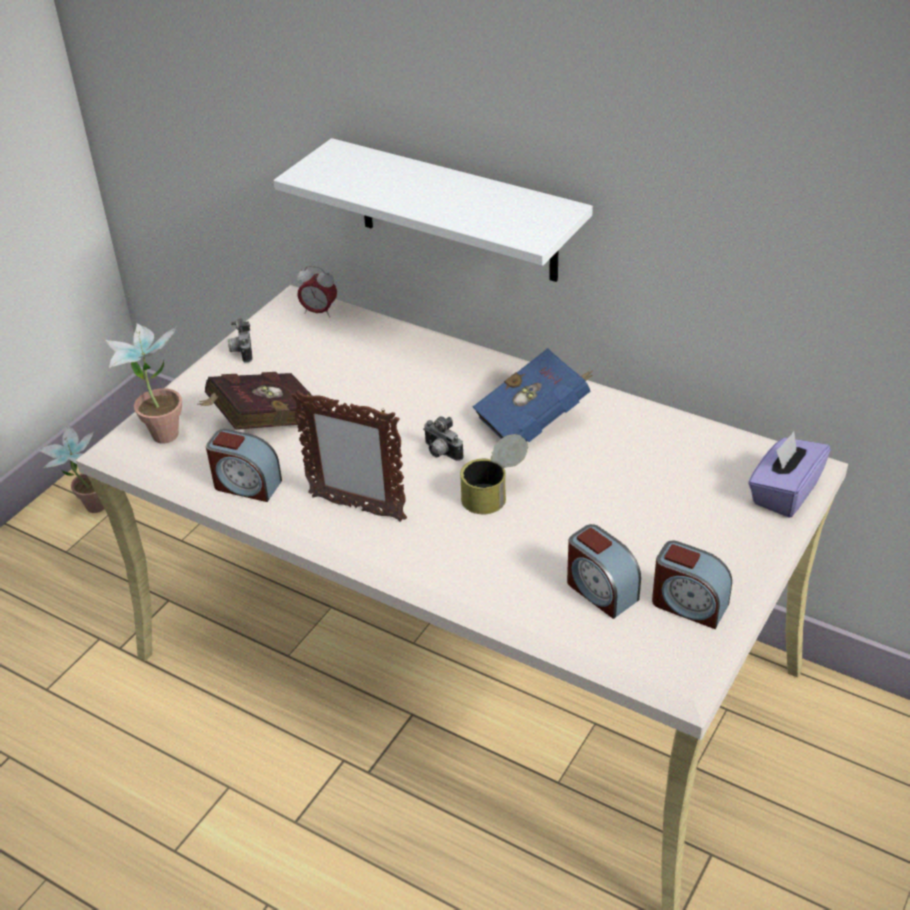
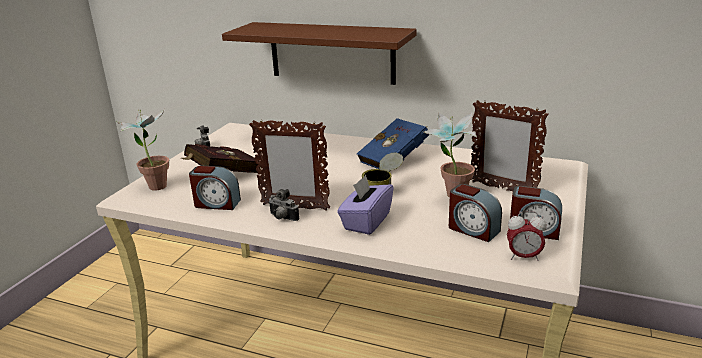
camera: 10 degrees left, 15 degrees down
(88, 508) = (101, 283): potted plant -> potted plant (450, 197)
(319, 312) = (248, 130): alarm clock -> alarm clock (523, 257)
(440, 453) = (341, 178): camera -> camera (282, 218)
(457, 211) = (331, 52): white shelf -> brown shelf
(678, 511) = (502, 189): none -> picture frame
(784, 492) = (561, 176): purple tissue box -> purple tissue box (366, 221)

